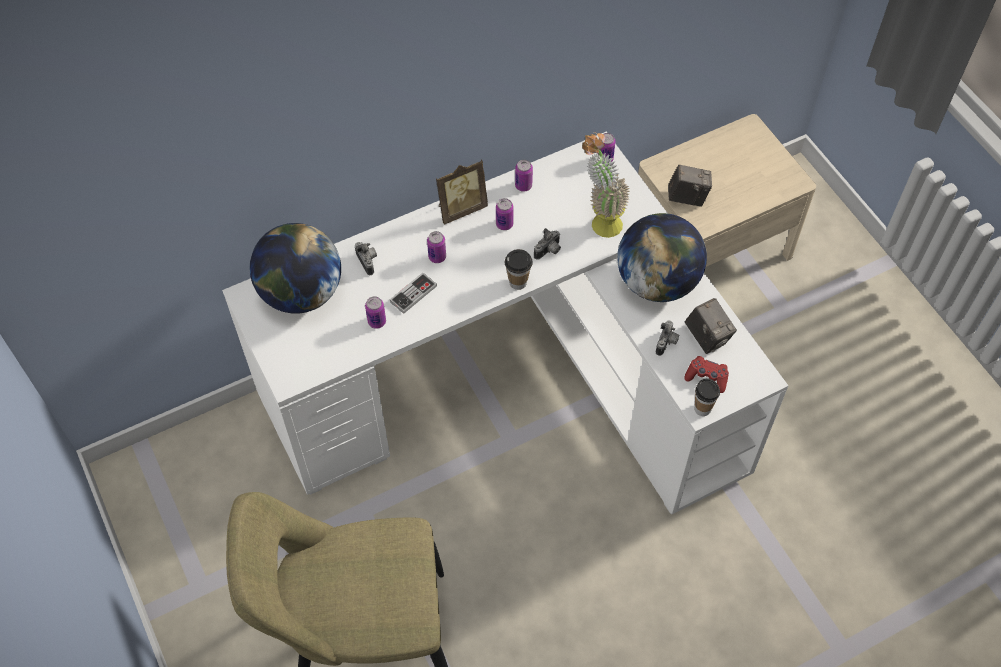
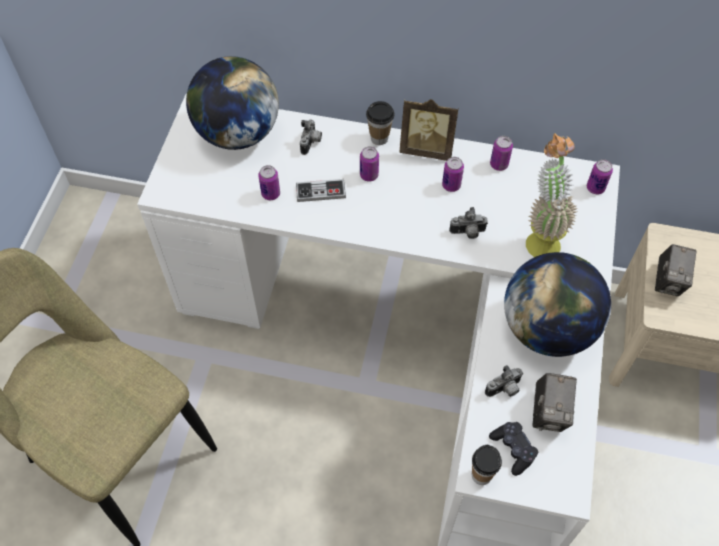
camera: 40 degrees right, 0 degrees up
(518, 282) = (415, 241): cup -> cup (379, 138)
(687, 197) = (668, 281): camera -> camera turned 60 degrees clockwise
(706, 377) = (513, 449): red game controller -> black game controller

